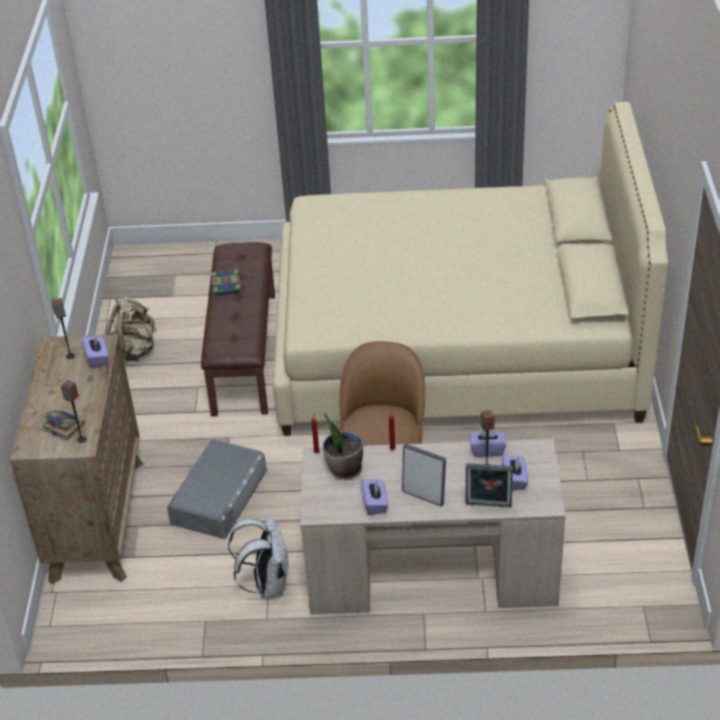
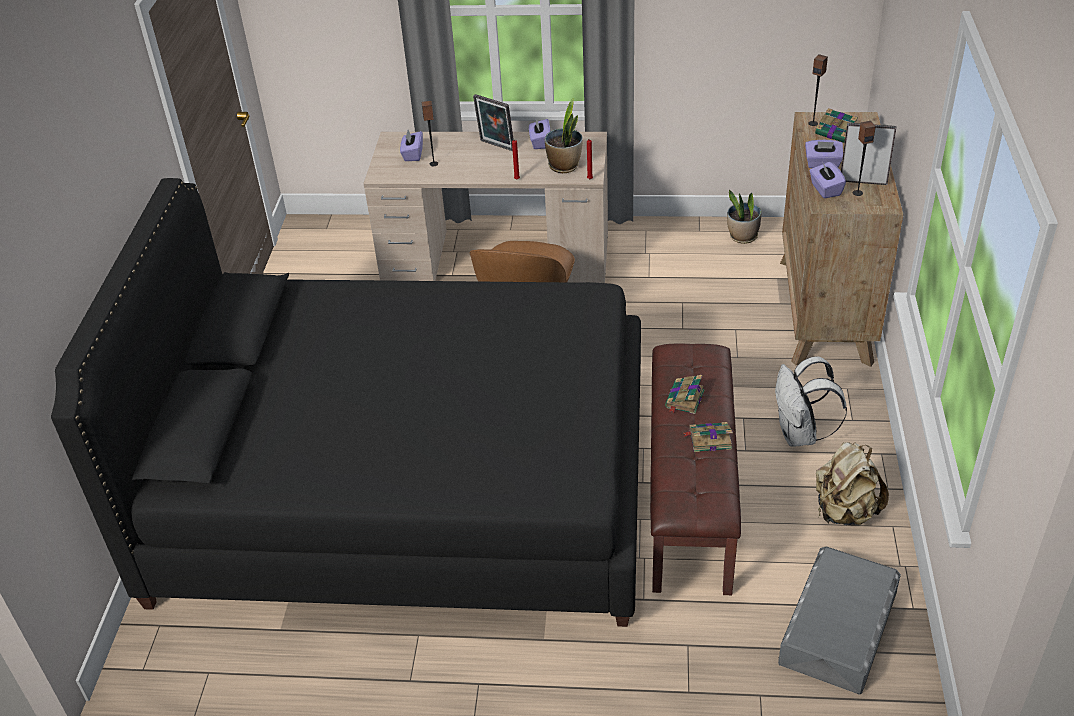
camera: 175 degrees left, 0 degrees up
(158, 613) = (742, 237): none -> potted plant
(219, 496) = (701, 326): grey storage box -> grey storage box (838, 628)
(242, 313) = (684, 399): none -> book
(267, 583) = (646, 254): white backpack -> white backpack (800, 435)
(456, 344) = (408, 488): beige bed -> black bed
(487, 450) = (428, 176): purple tissue box -> purple tissue box (822, 164)
(488, 506) = (442, 138): picture frame -> picture frame (863, 180)

